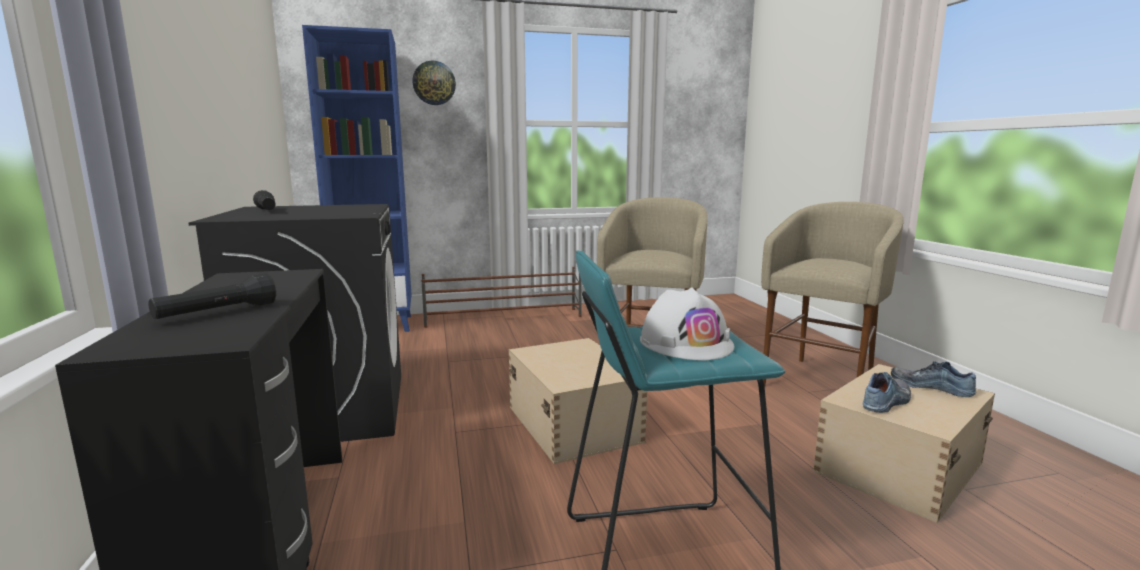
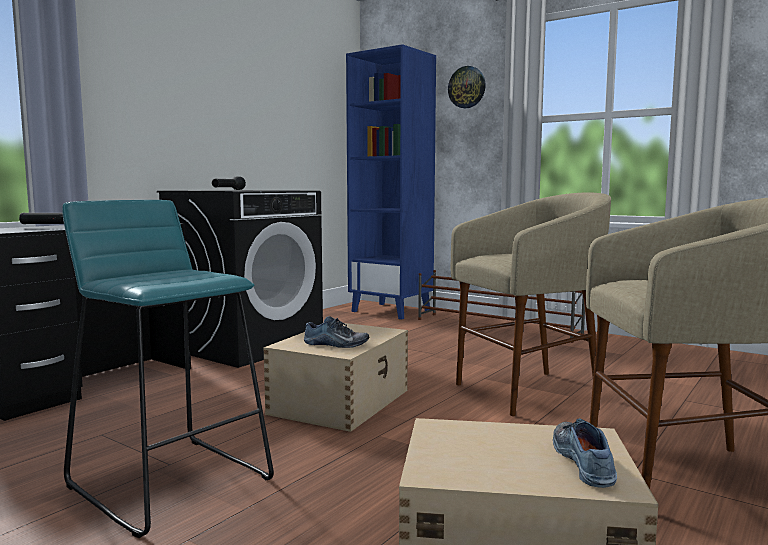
camera: 50 degrees right, 5 degrees down
(686, 343) = (158, 276): white hard hat -> none
(887, 402) = (471, 445): shoe -> shoe (335, 344)

